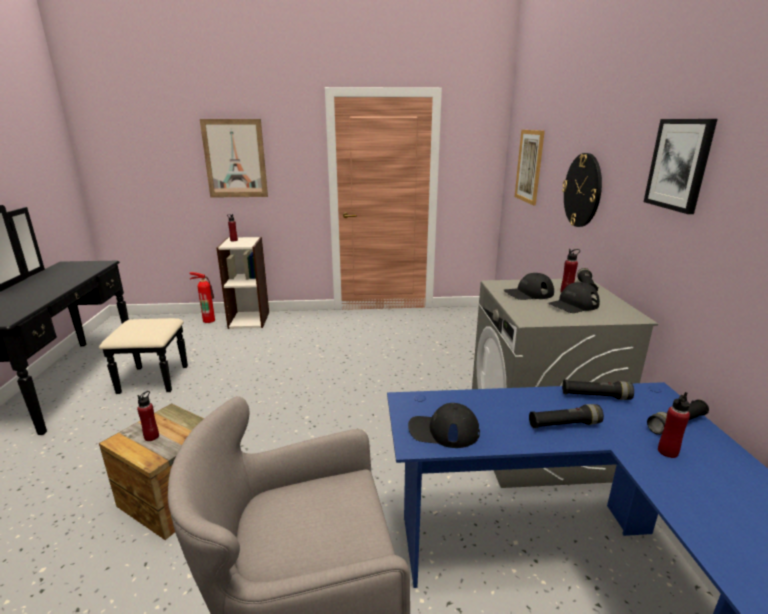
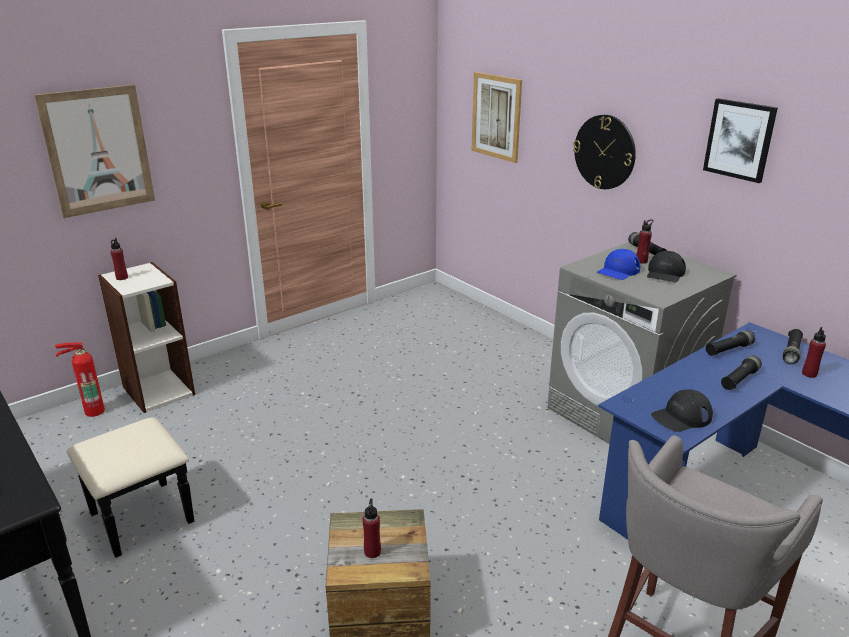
camera: 35 degrees left, 5 degrees up
(528, 293) = (618, 271): black cap -> blue cap

